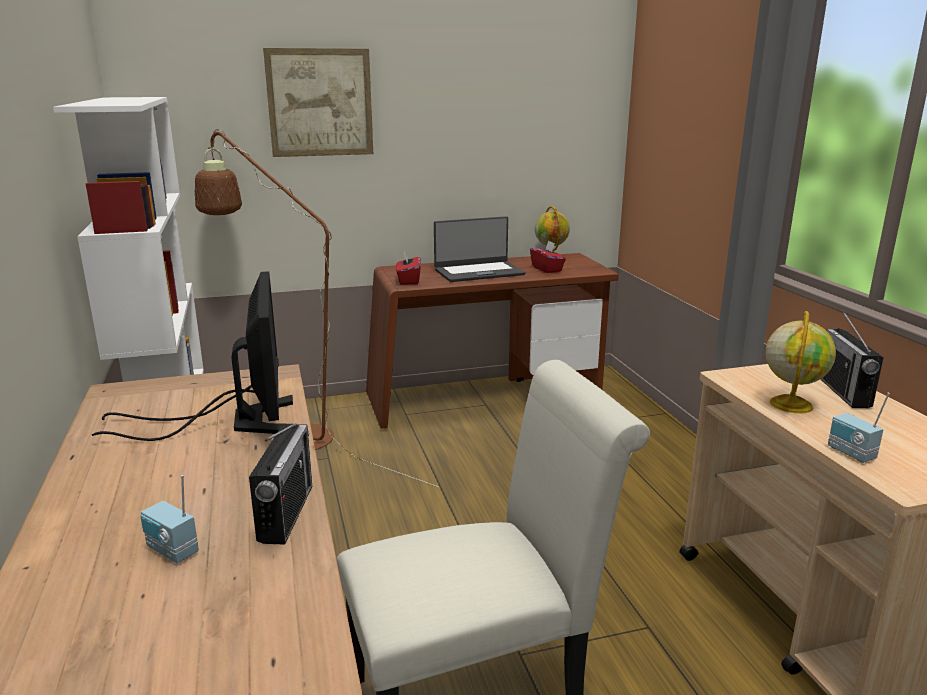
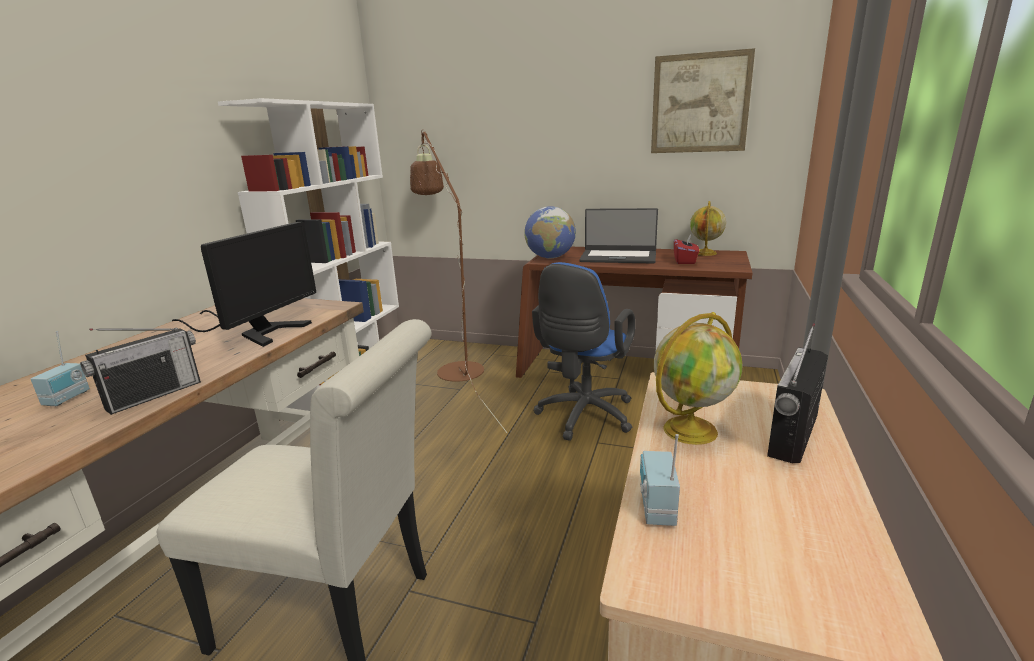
camera: 35 degrees right, 0 degrees up
(171, 551) = (68, 398): radio -> radio turned 150 degrees counterclockwise
(320, 103) = (508, 108): picture -> picture (700, 103)
(408, 280) = (550, 257): red tissue box -> globe
(495, 451) = (583, 417): none -> blue office chair

